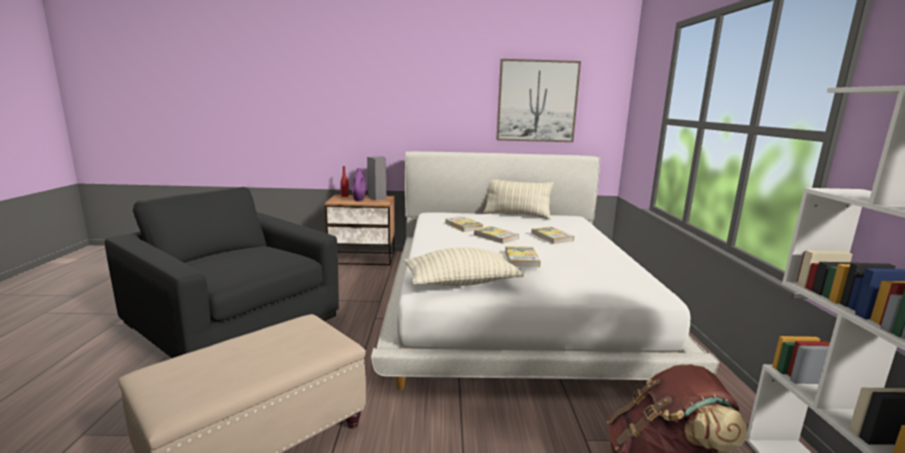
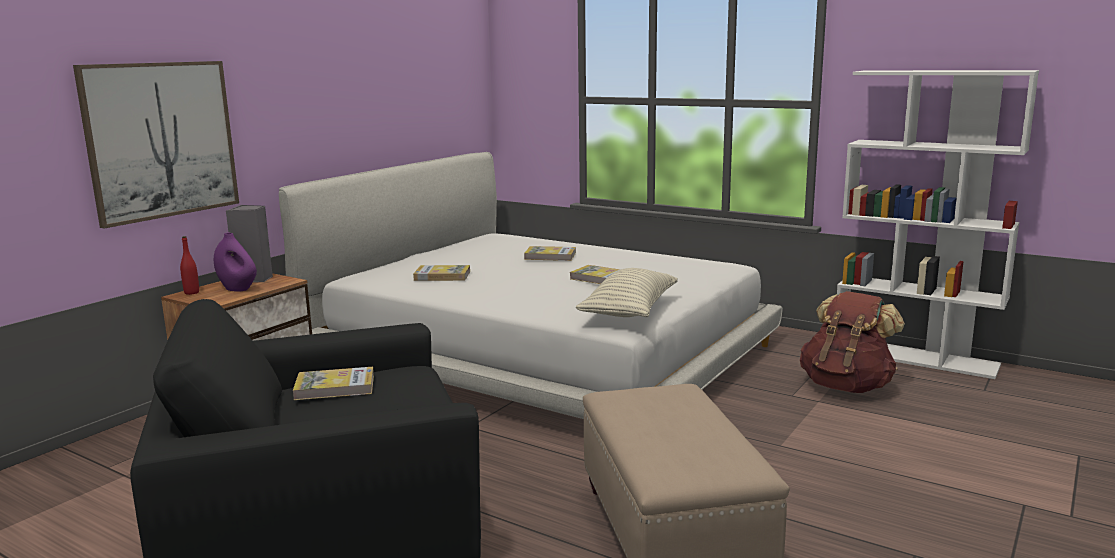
camera: 55 degrees left, 0 degrees up
(496, 237) = (513, 272): book -> book (335, 387)
(517, 215) = (445, 250): pillow -> none
(537, 101) = (410, 86): picture -> picture (161, 140)

